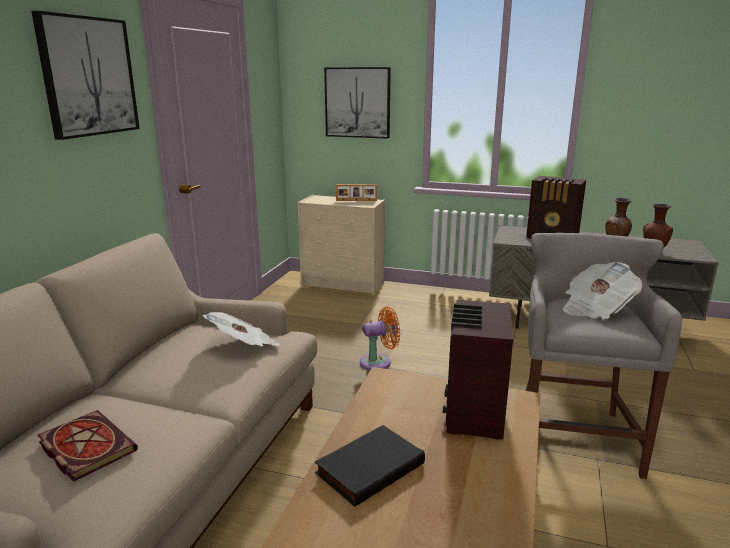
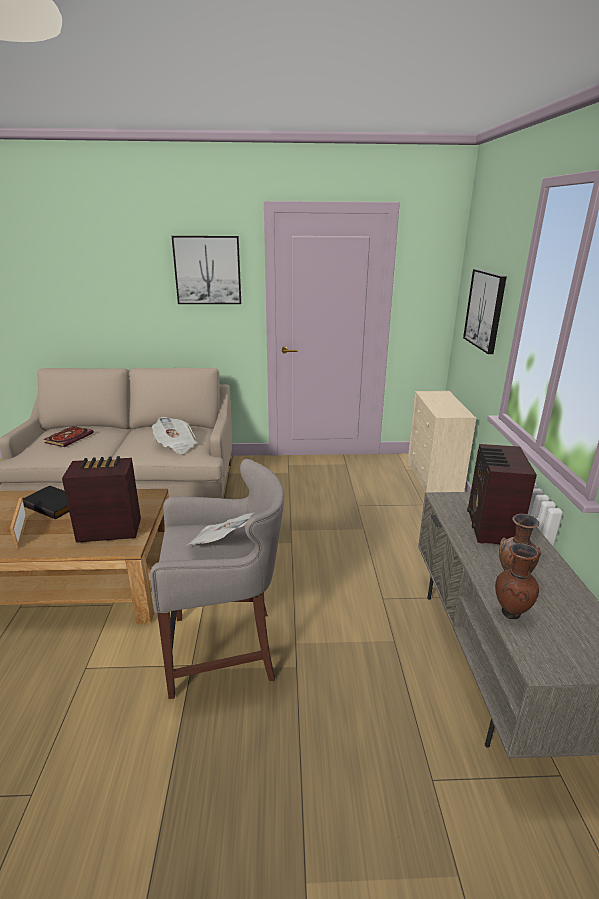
camera: 70 degrees right, 5 degrees up
(356, 200) = (452, 408): picture frame -> picture frame (20, 532)
(379, 362) = (297, 527): orange fan -> none

